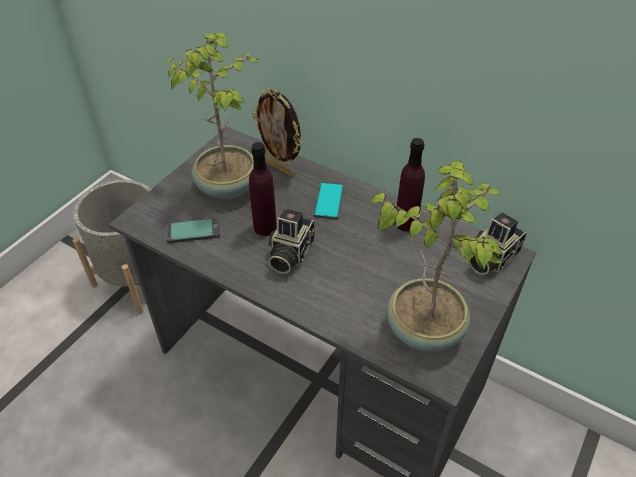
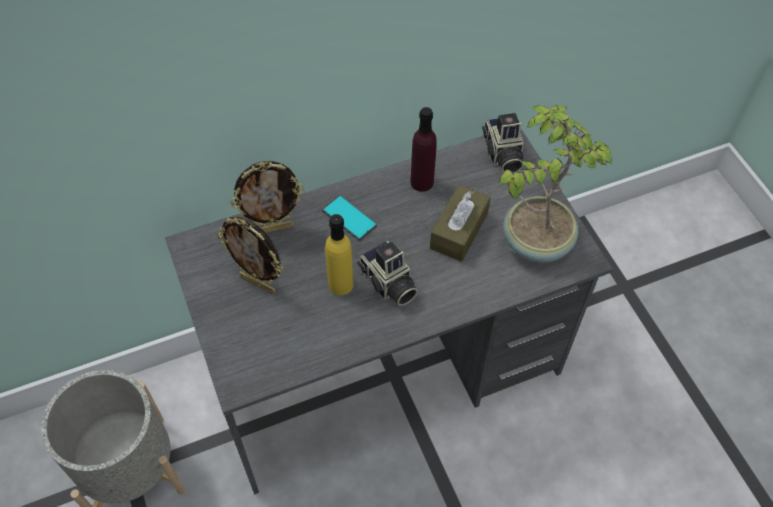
camera: 55 degrees left, 10 degrees up
(193, 231) = (297, 343): phone -> none
(228, 186) = (259, 283): potted plant -> picture frame
(265, 227) = (340, 284): purple bottle -> yellow bottle
(382, 270) = (459, 231): none -> brown tissue box

